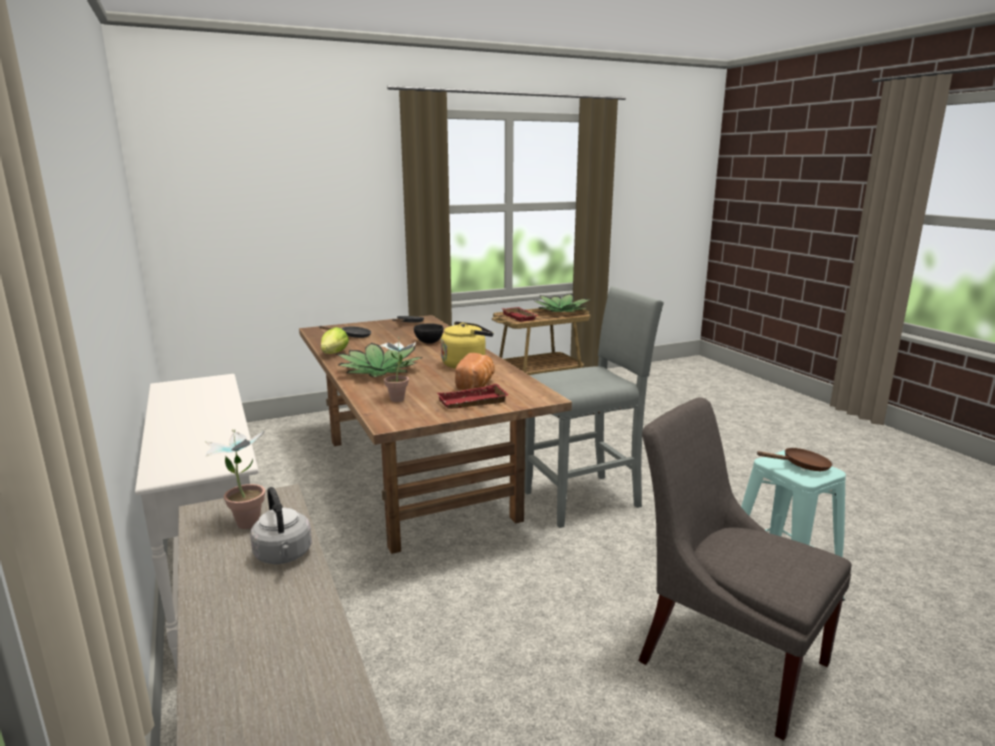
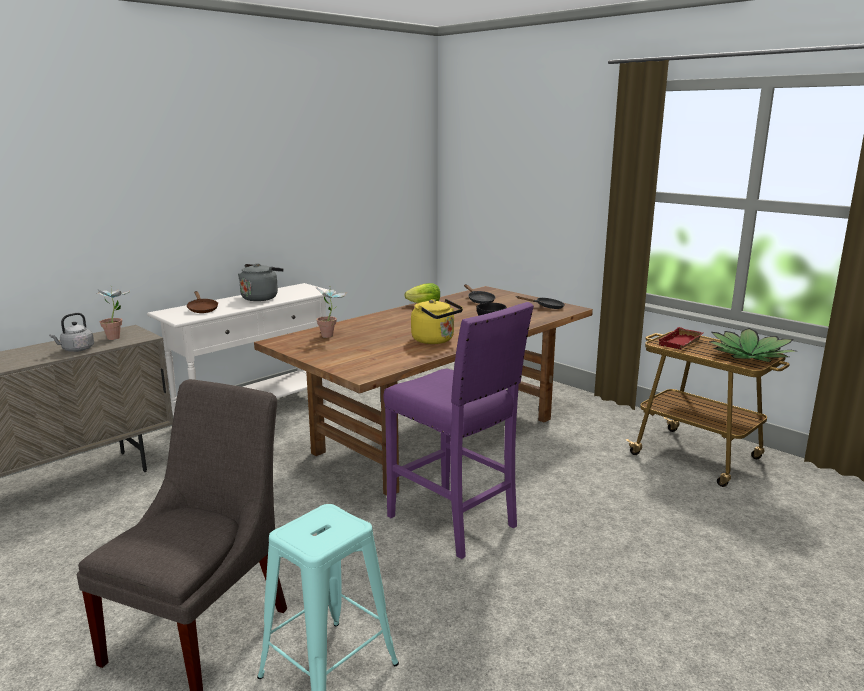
camera: 70 degrees right, 0 degrees up
(193, 409) = (261, 297): none -> grey kettle
(379, 371) = (391, 321): potted plant -> none
(472, 403) = (332, 355): red tray -> none
(477, 384) = (380, 350): bread -> none
(585, 499) = (453, 522): grey stool -> purple stool
(801, 466) = (319, 530): brown frying pan -> brown frying pan (202, 309)

